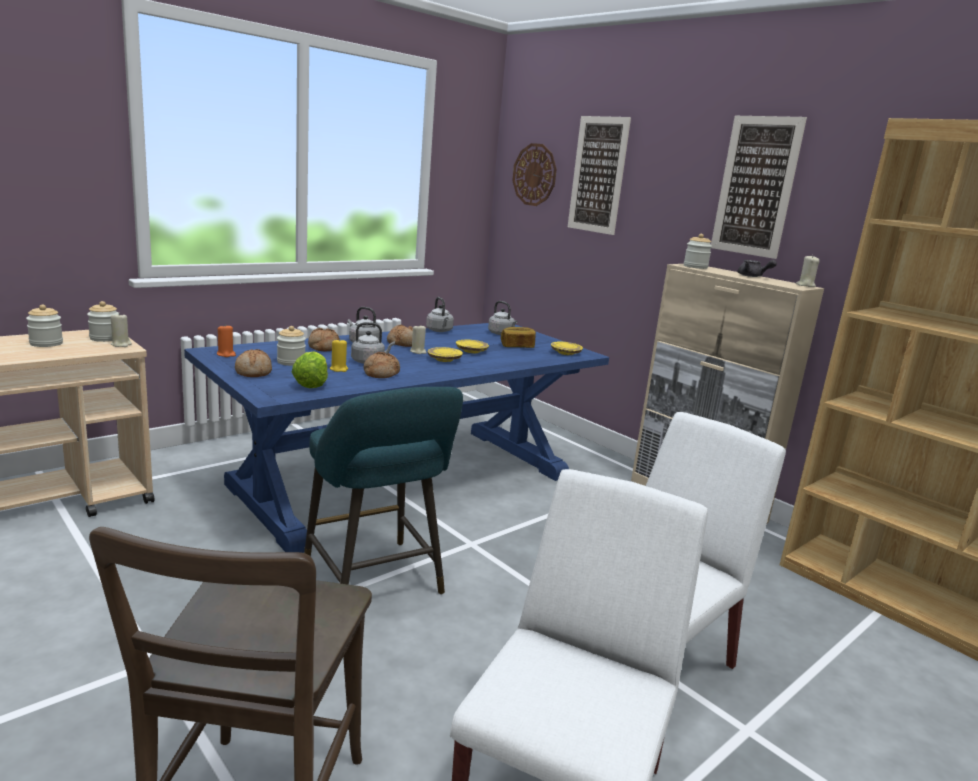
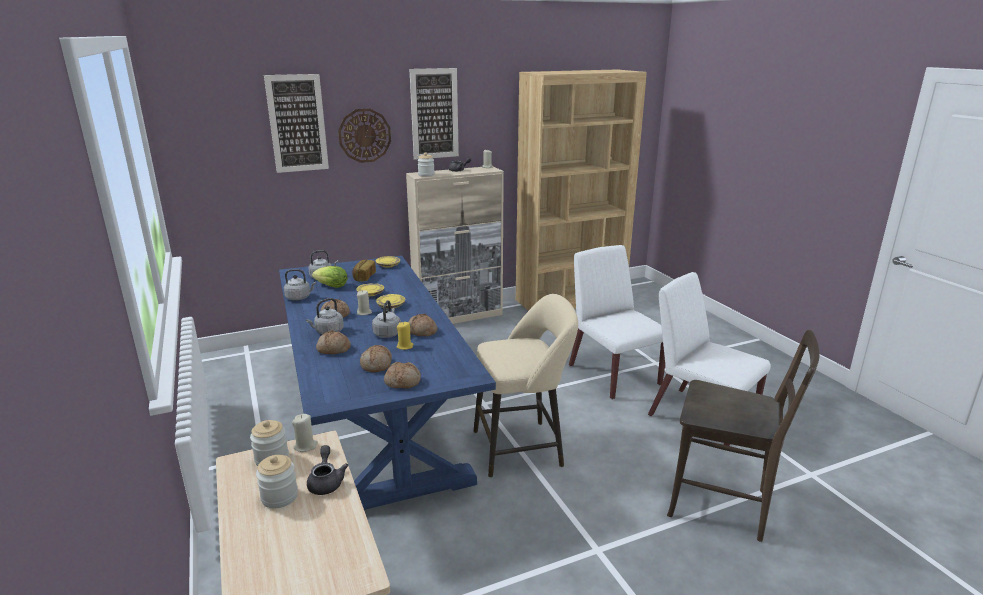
camera: 70 degrees left, 5 degrees up
(59, 352) = (326, 482): none -> grey teapot
(226, 354) = (339, 395): orange candle -> none
(291, 362) = (377, 365): jar -> bread
(311, 384) = (444, 359): lettuce -> lettuce (332, 286)
(376, 583) = (523, 448): turquoise stool -> beige stool
(534, 174) = (217, 133): wall clock -> wall clock (364, 135)

